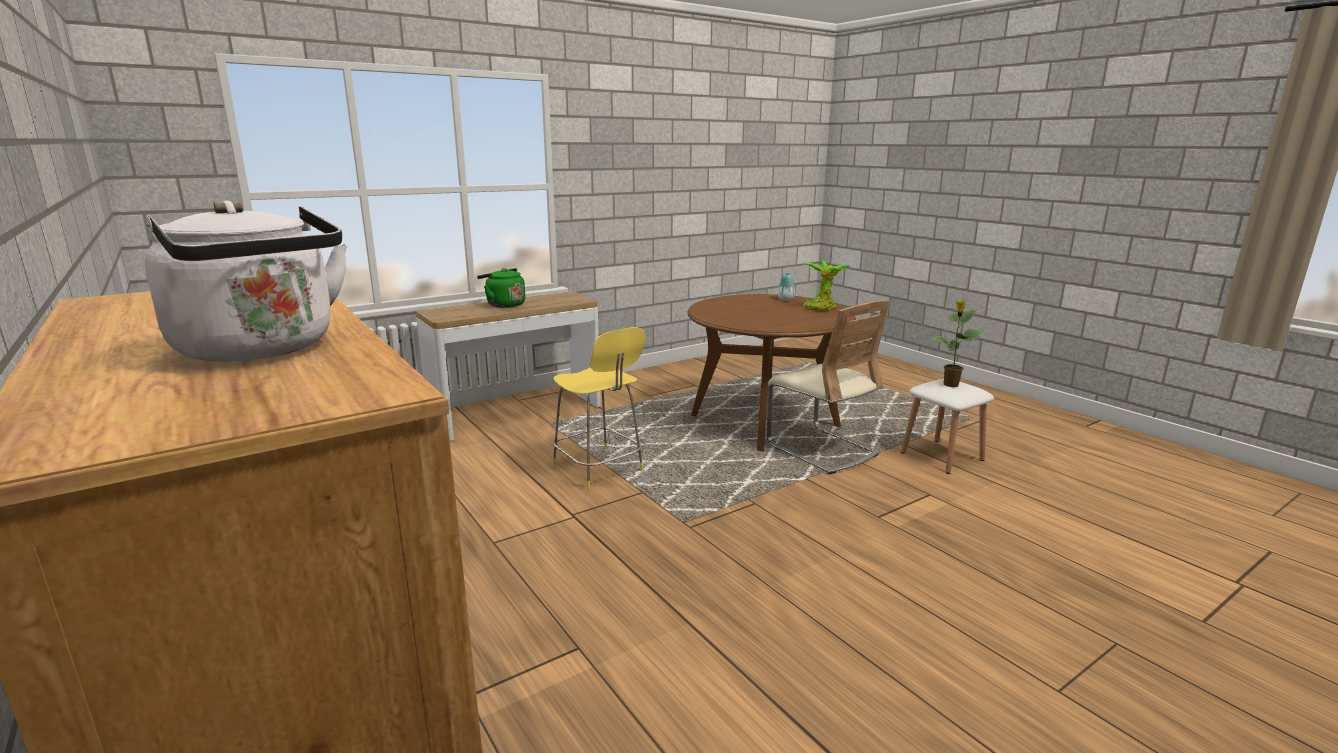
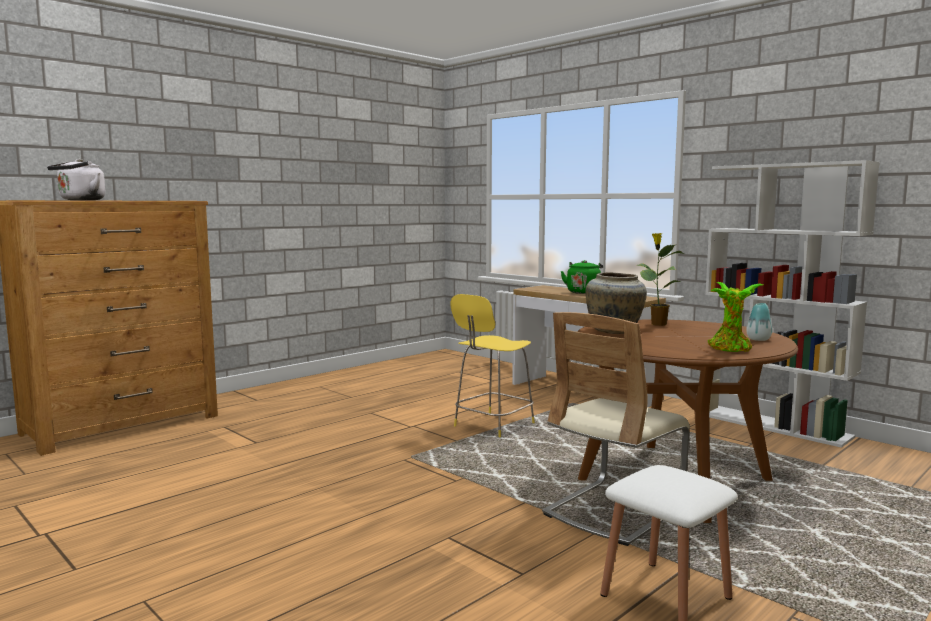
camera: 80 degrees right, 10 degrees down
(659, 371) = (774, 425): none -> white bookcase
(747, 321) = (614, 331): none -> beige vase
(950, 385) = (669, 477): potted plant -> potted plant (657, 324)

